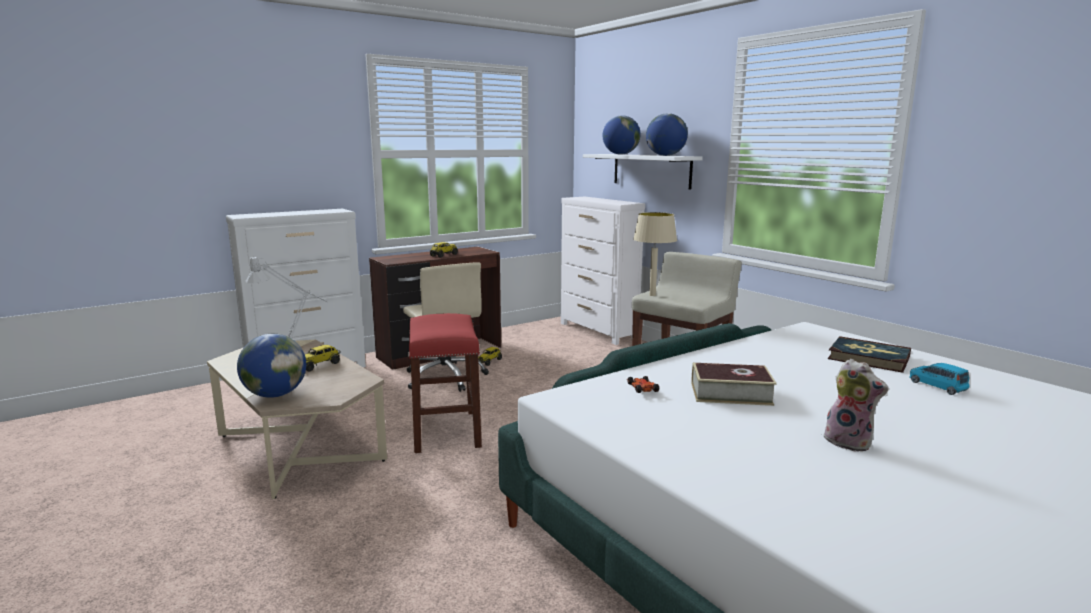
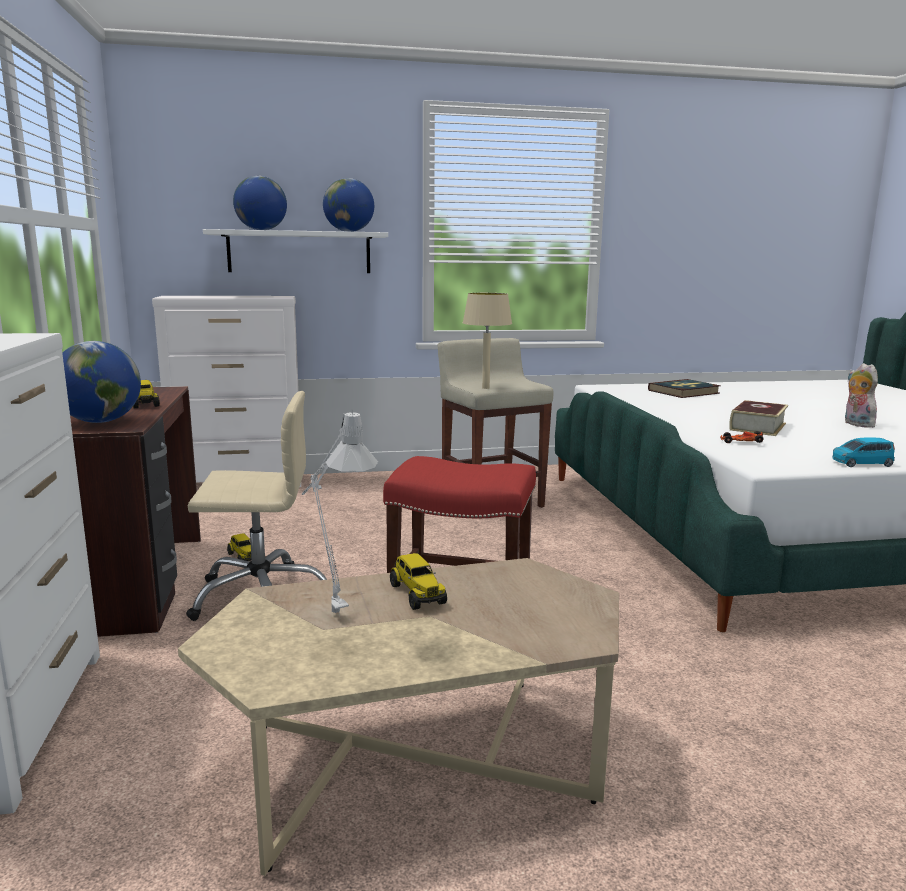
camera: 65 degrees left, 0 degrees up
(275, 395) = (546, 636): globe -> globe (100, 421)
(850, 442) = (856, 424): plush toy -> plush toy turned 90 degrees counterclockwise
(937, 386) = (750, 394): blue toy car -> blue toy car (861, 463)

